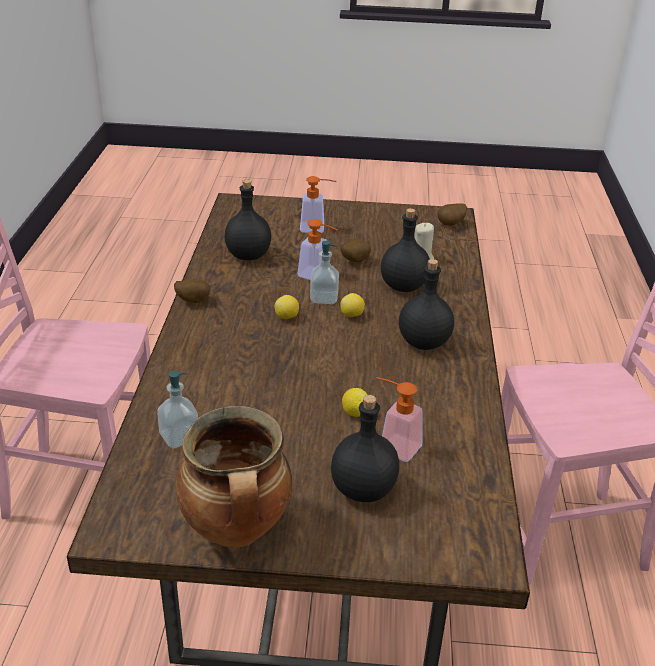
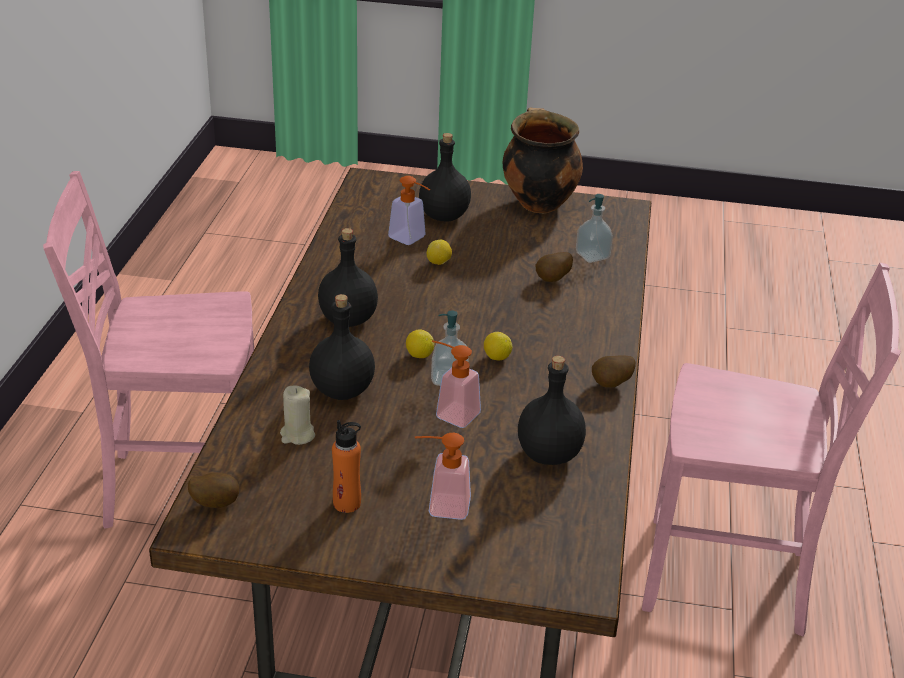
camera: 175 degrees left, 0 degrees up
(354, 261) = (397, 436): potato -> potato (553, 280)
(374, 227) = (347, 503): none -> orange bottle

